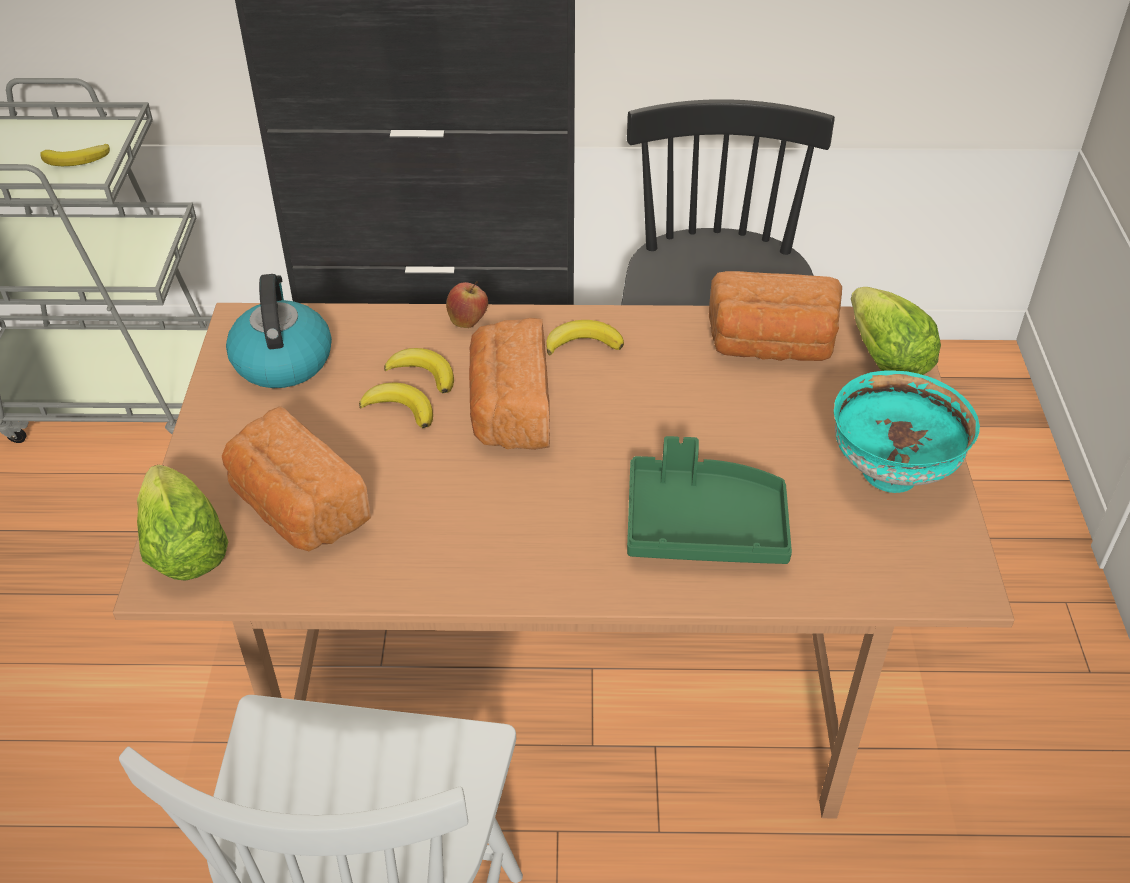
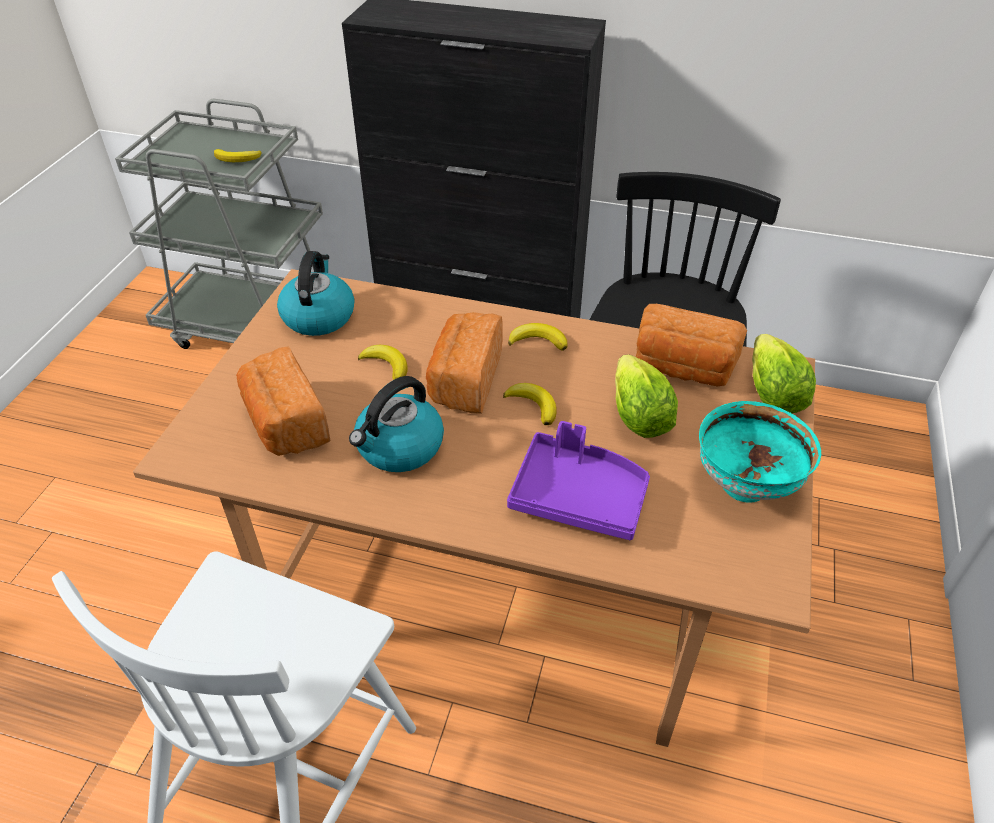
camera: 15 degrees right, 0 degrees up
(184, 550) = (197, 437): lettuce -> lettuce (638, 417)
(423, 373) = (413, 343): banana -> banana (533, 405)
(460, 510) = (399, 448): none -> kettle
(468, 321) = (459, 311): apple -> none
(704, 526) = (578, 496): green tray -> purple tray

